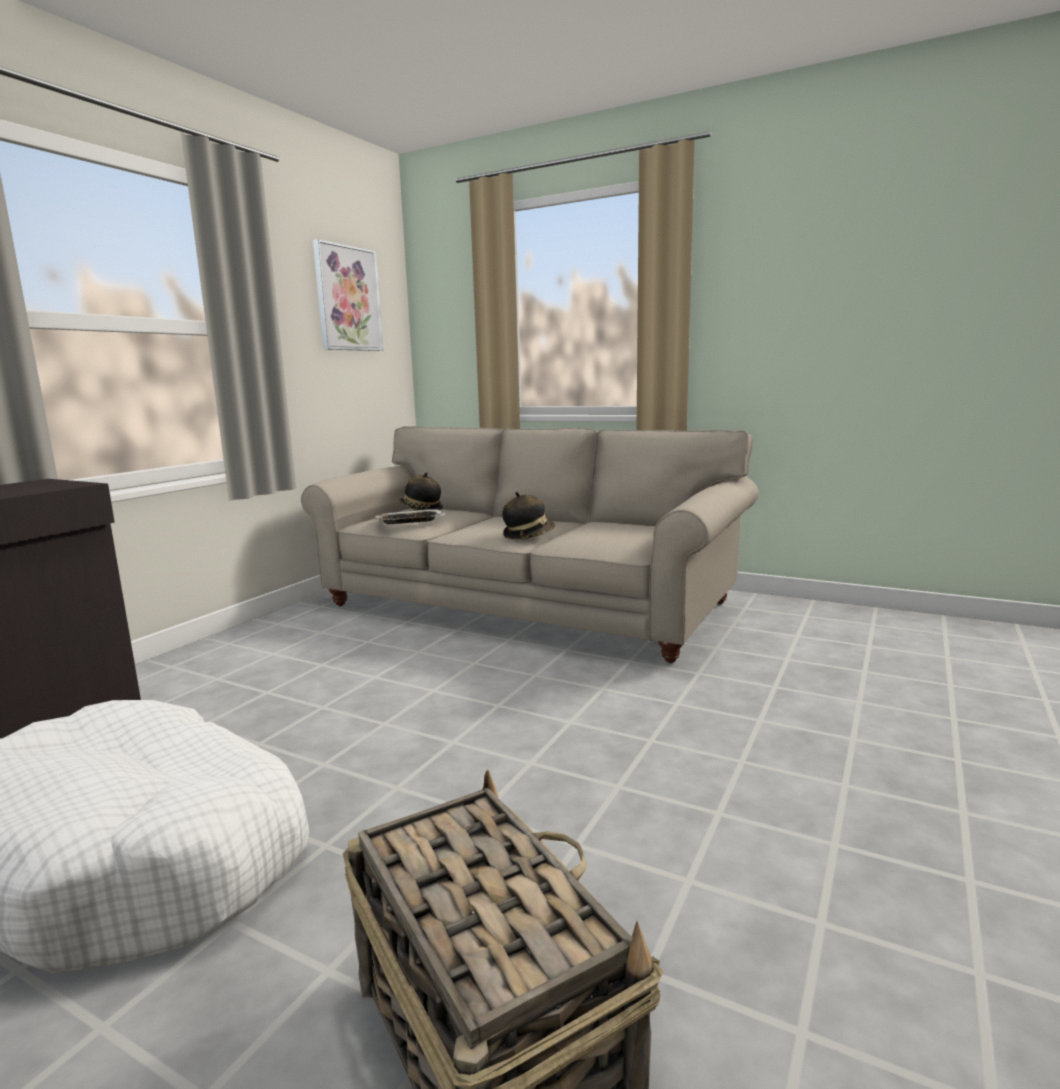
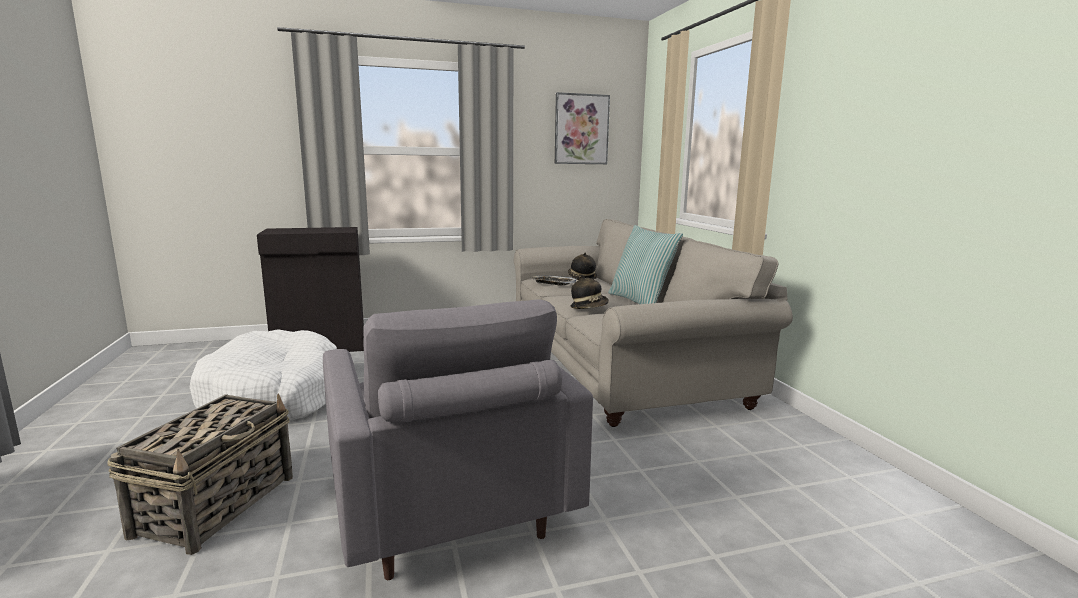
camera: 45 degrees right, 0 degrees up
(552, 518) = (640, 301): none -> pillow
(749, 820) = (448, 511): none -> grey armchair

